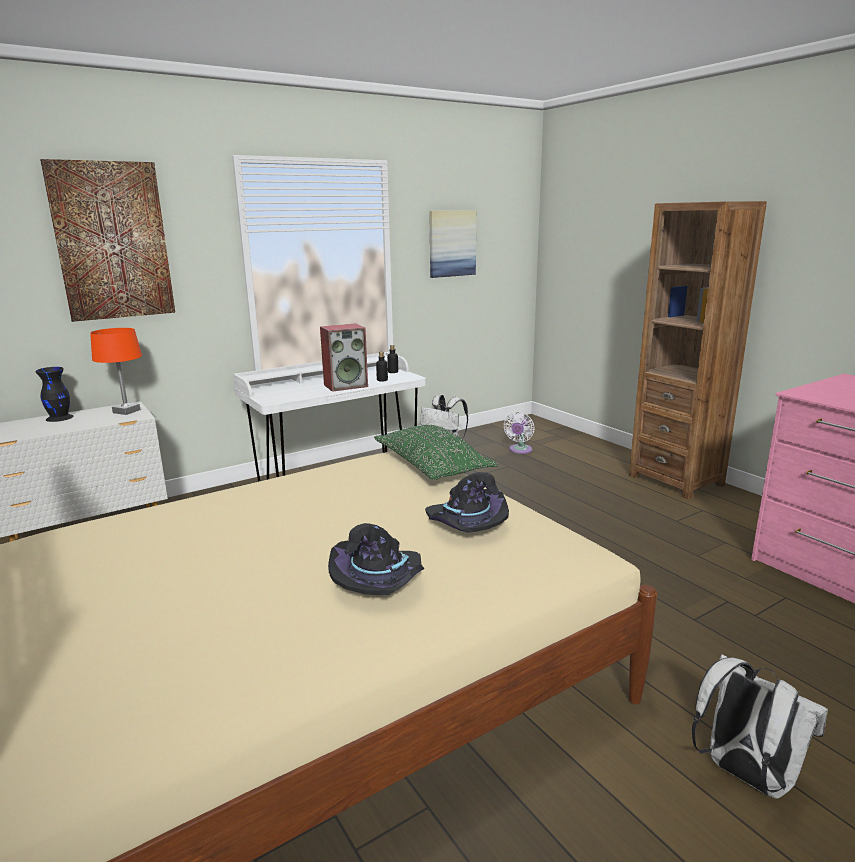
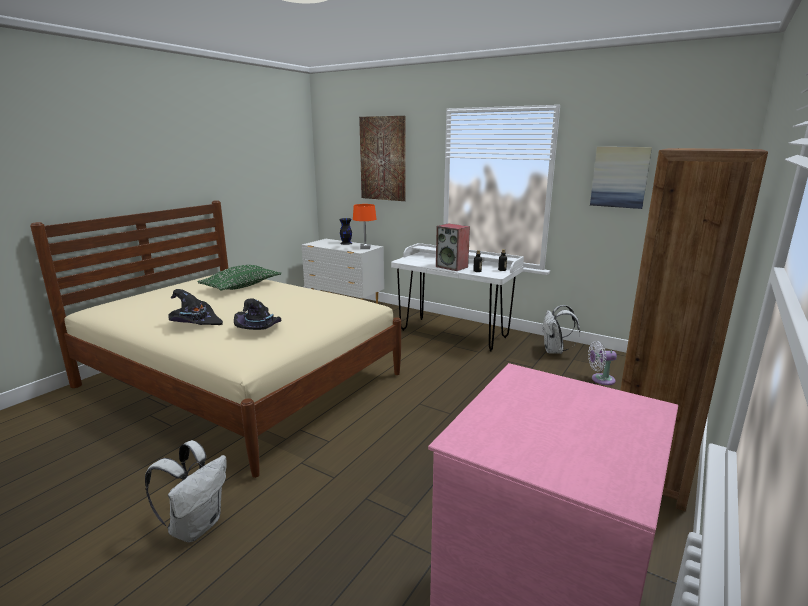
camera: 65 degrees right, 0 degrees up
(432, 466) = (345, 311): green pillow -> green pillow (241, 286)

